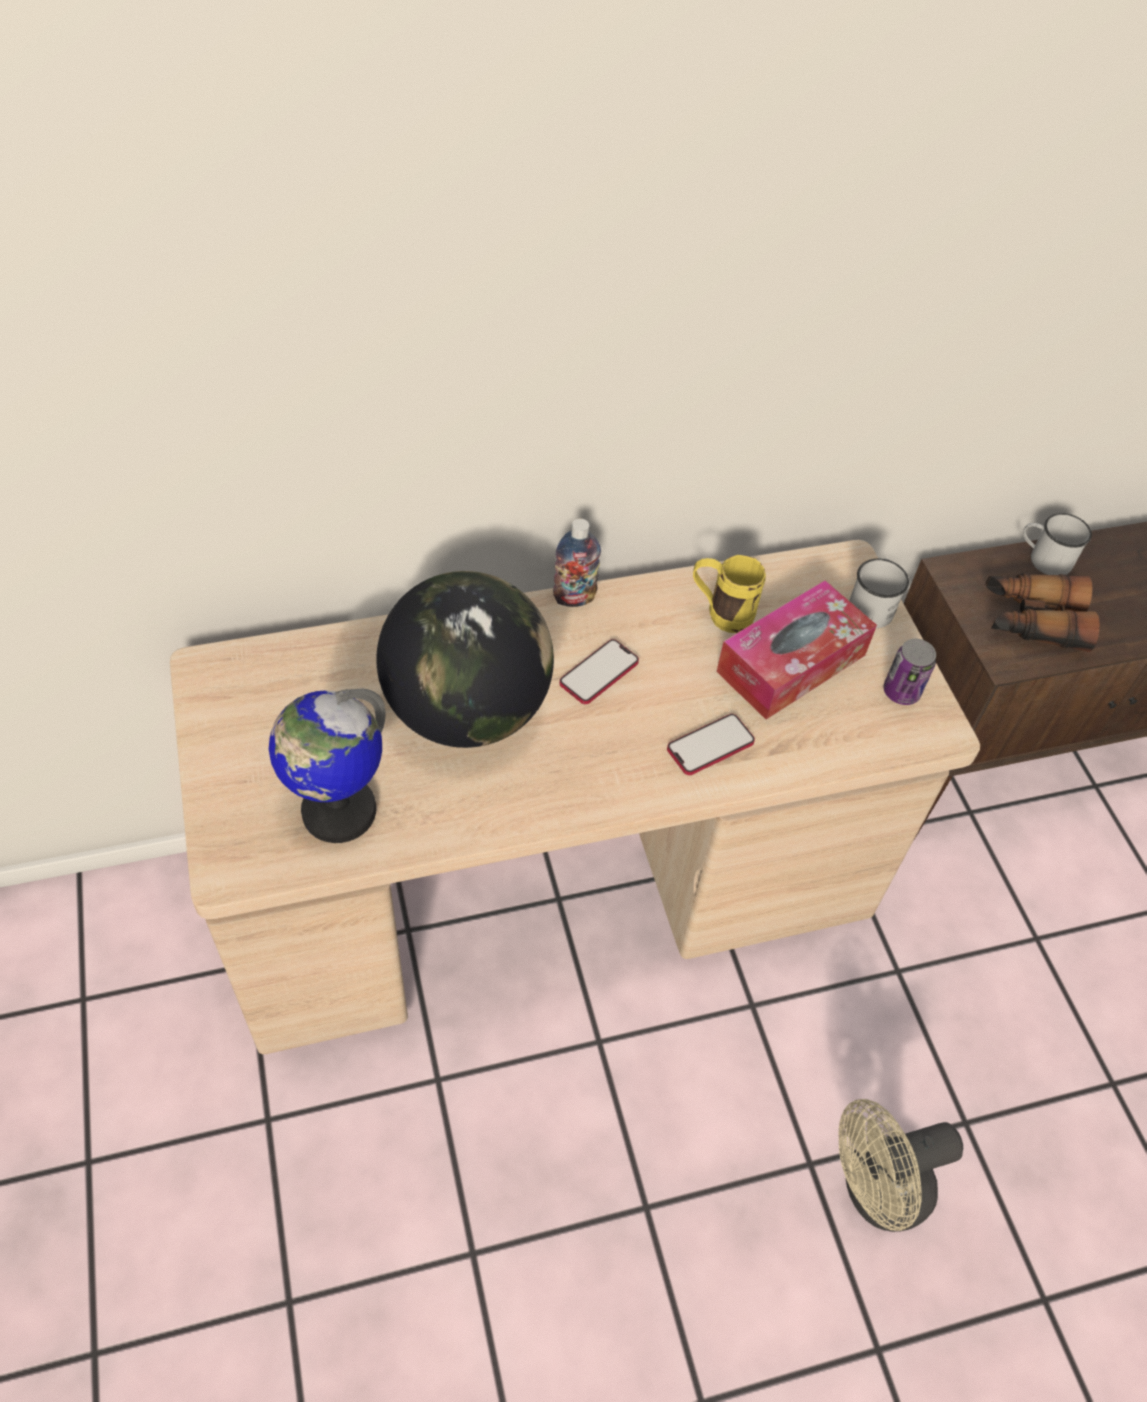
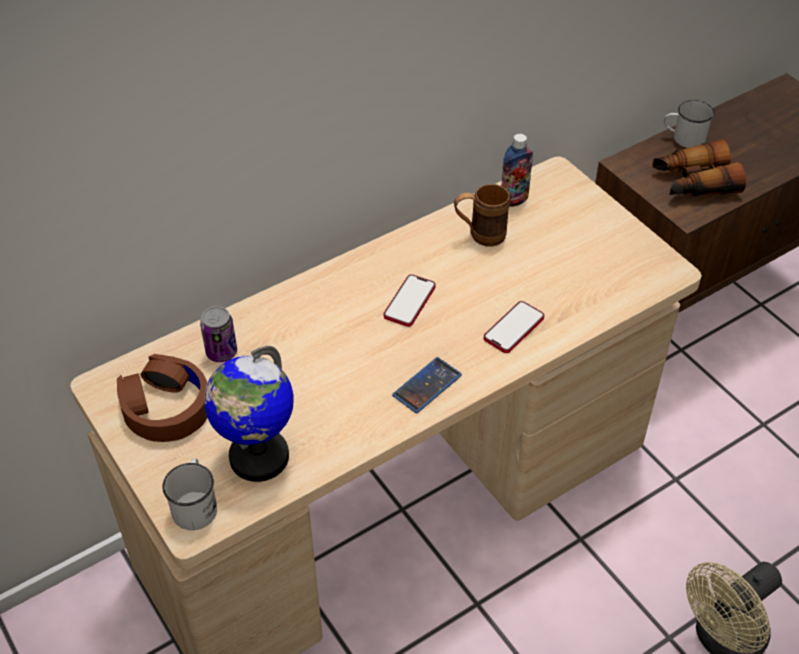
camera: 15 degrees left, 5 degrees down
(262, 716) = (166, 407): none -> brown headphones
(467, 711) = (323, 357): globe -> none
(573, 786) = (427, 385): none -> phone
(574, 598) = (367, 254): bottle -> bottle (514, 200)
(720, 614) = (479, 235): yellow mug -> brown mug
(791, 663) = (545, 255): tissue box -> none
(871, 605) = (584, 199): white mug -> white mug (195, 504)
(901, 692) = (631, 252): can -> can (221, 352)

